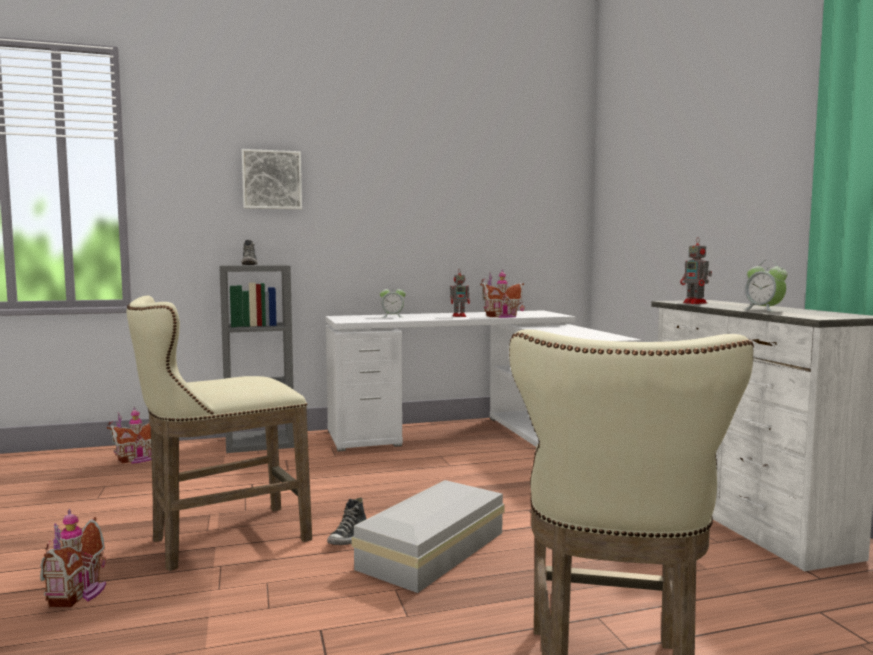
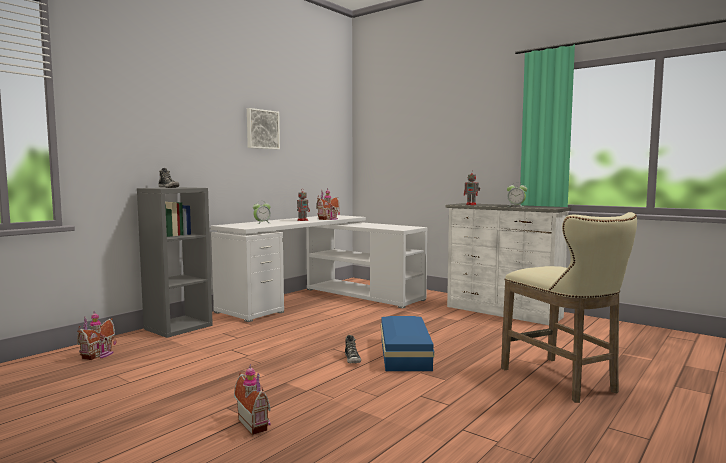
camera: 35 degrees left, 0 degrees up
(221, 540) = (281, 379): beige stool -> none
(272, 180) = (170, 120): picture -> picture (262, 129)
(436, 549) = (406, 353): white storage box -> blue storage box

